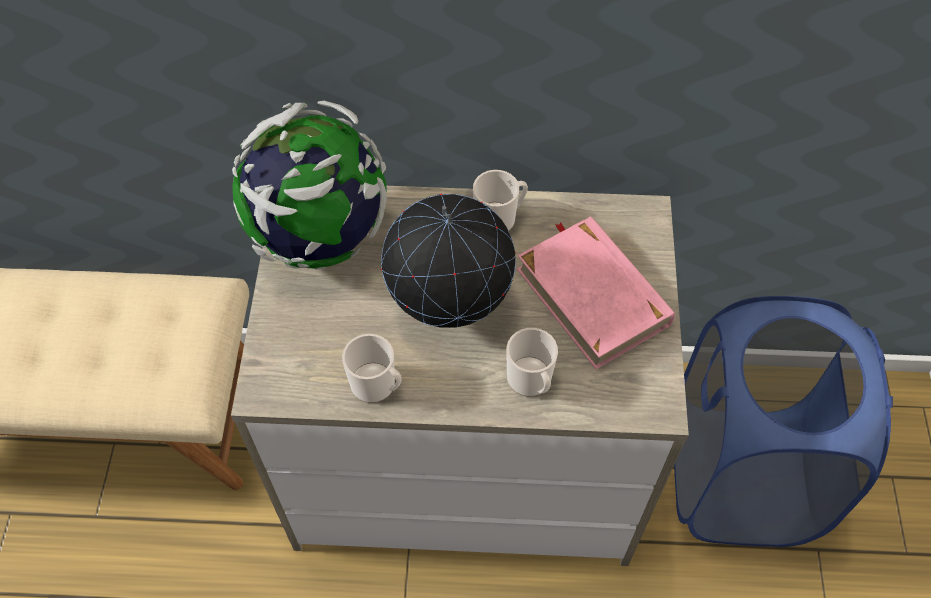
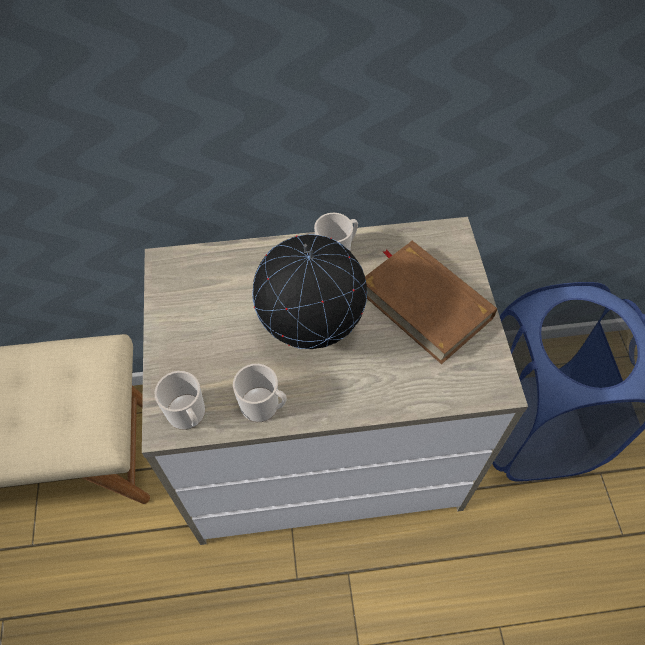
camera: 10 degrees left, 0 degrees up
(319, 238) = (191, 290): globe -> none
(531, 382) = (391, 382): mug -> mug (188, 416)
(593, 295) = (425, 304): pink book -> brown book

